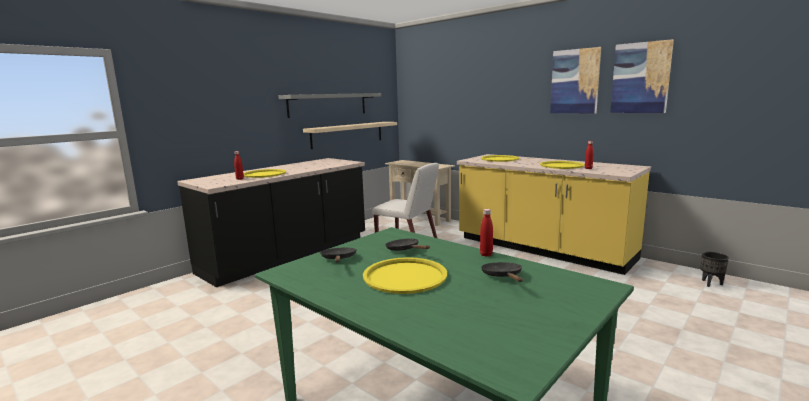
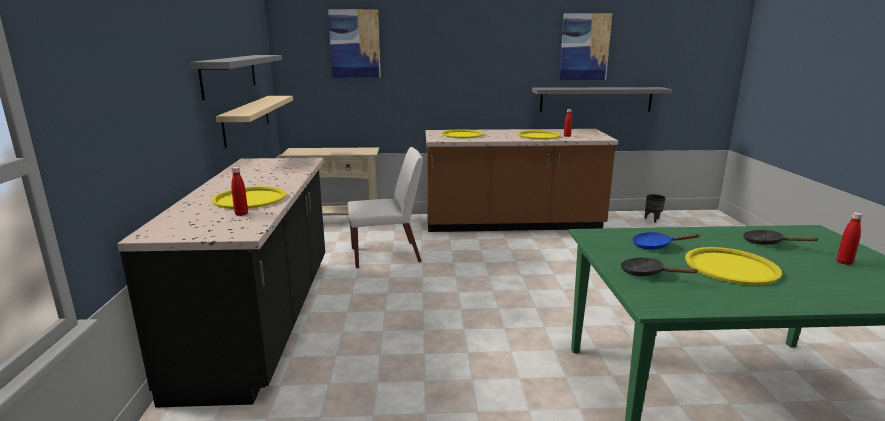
camera: 45 degrees left, 5 degrees up
(404, 250) = (655, 246): black frying pan -> blue frying pan
(486, 254) = (707, 230): red bottle -> red bottle (844, 262)
(542, 249) = (512, 224): yellow counter -> brown counter
(575, 81) = (524, 47): picture -> picture (355, 44)
(654, 134) = (596, 99): none -> grey shelf

